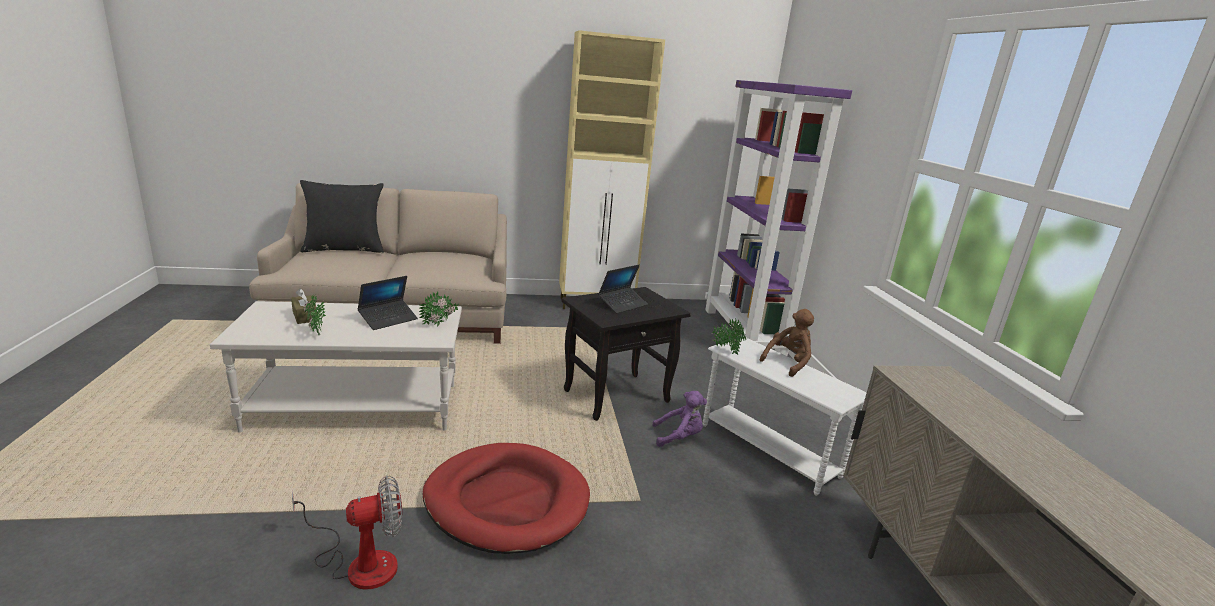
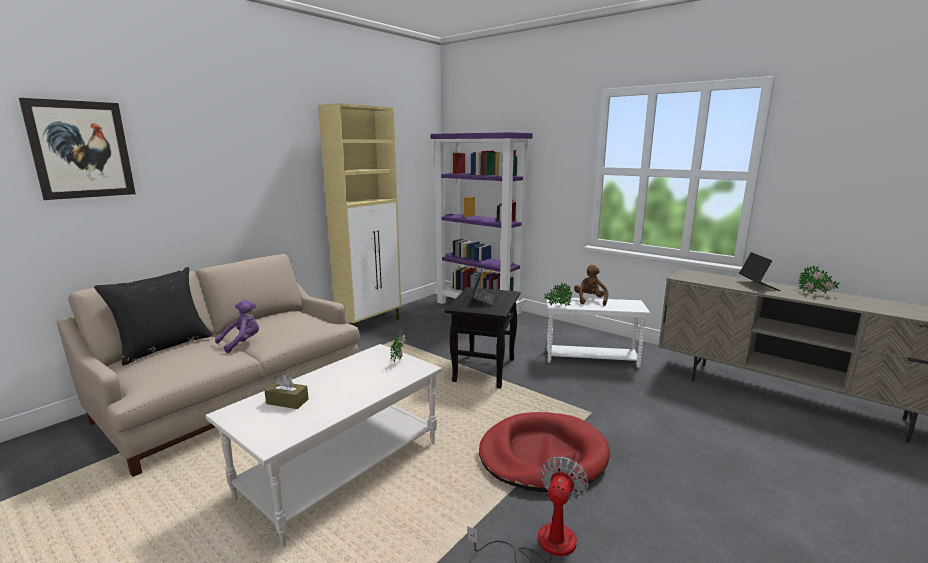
camera: 40 degrees left, 5 degrees down
(316, 333) = (332, 407): potted plant -> potted plant (815, 294)
(332, 63) = (81, 150): none -> picture
(388, 319) = (357, 373): laptop -> laptop (758, 285)
(679, 437) = (550, 374): purple plush toy -> purple plush toy (242, 343)

